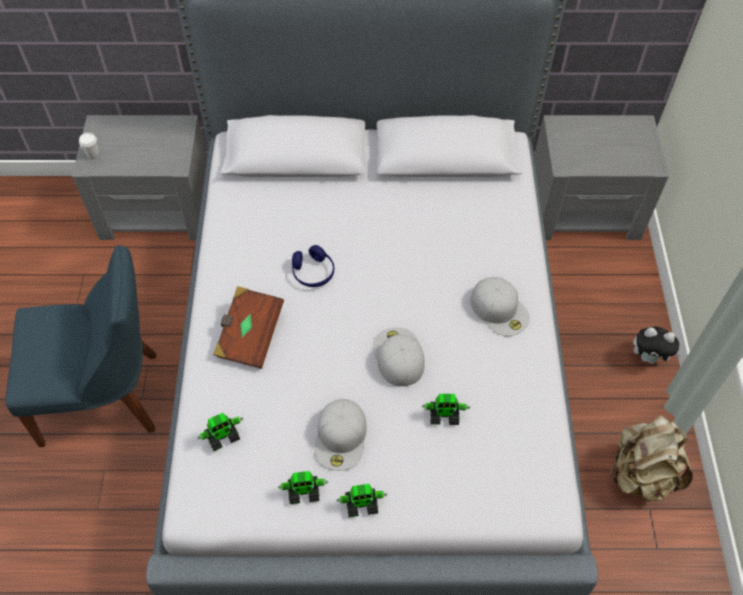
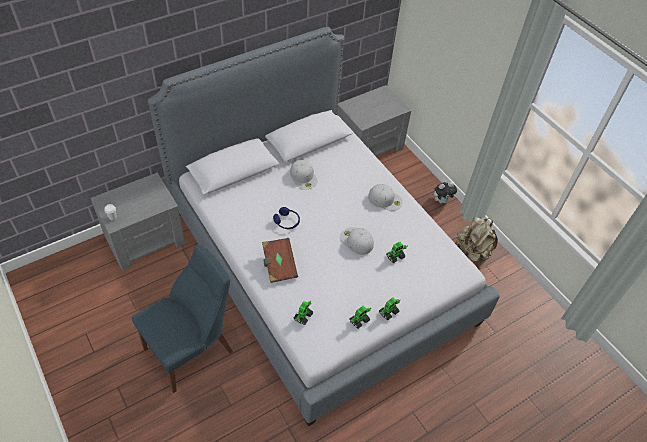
camera: 35 degrees left, 5 degrees down
(341, 437) = (358, 288): white cap -> white cap (303, 177)

